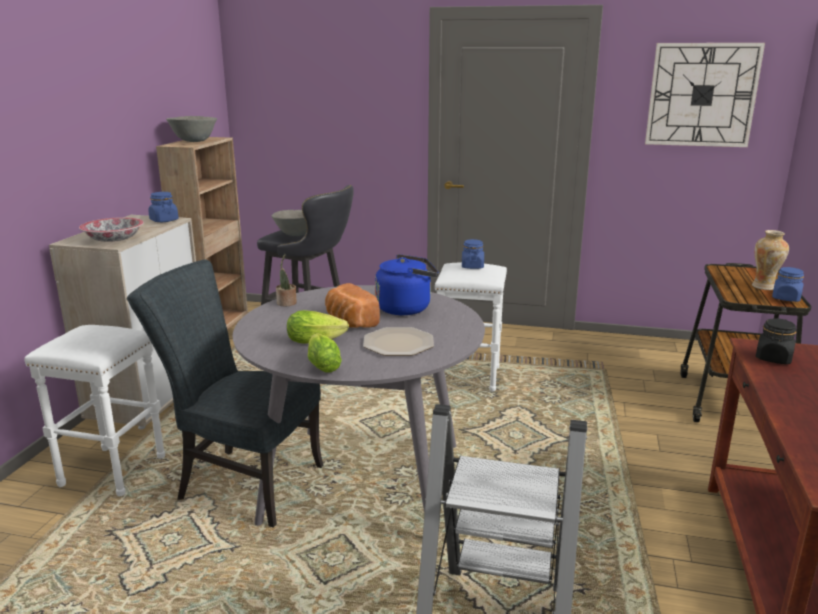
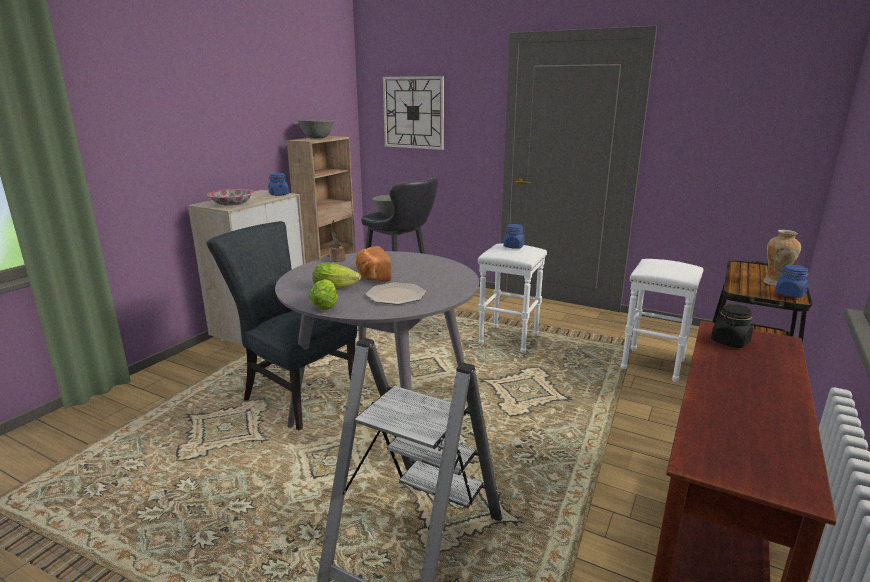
camera: 15 degrees right, 0 degrees up
(115, 470) = (215, 373): white stool -> white stool (654, 364)
(406, 308) = (425, 271): blue kettle -> none
(702, 95) = (746, 106): wall clock -> wall clock (413, 113)

